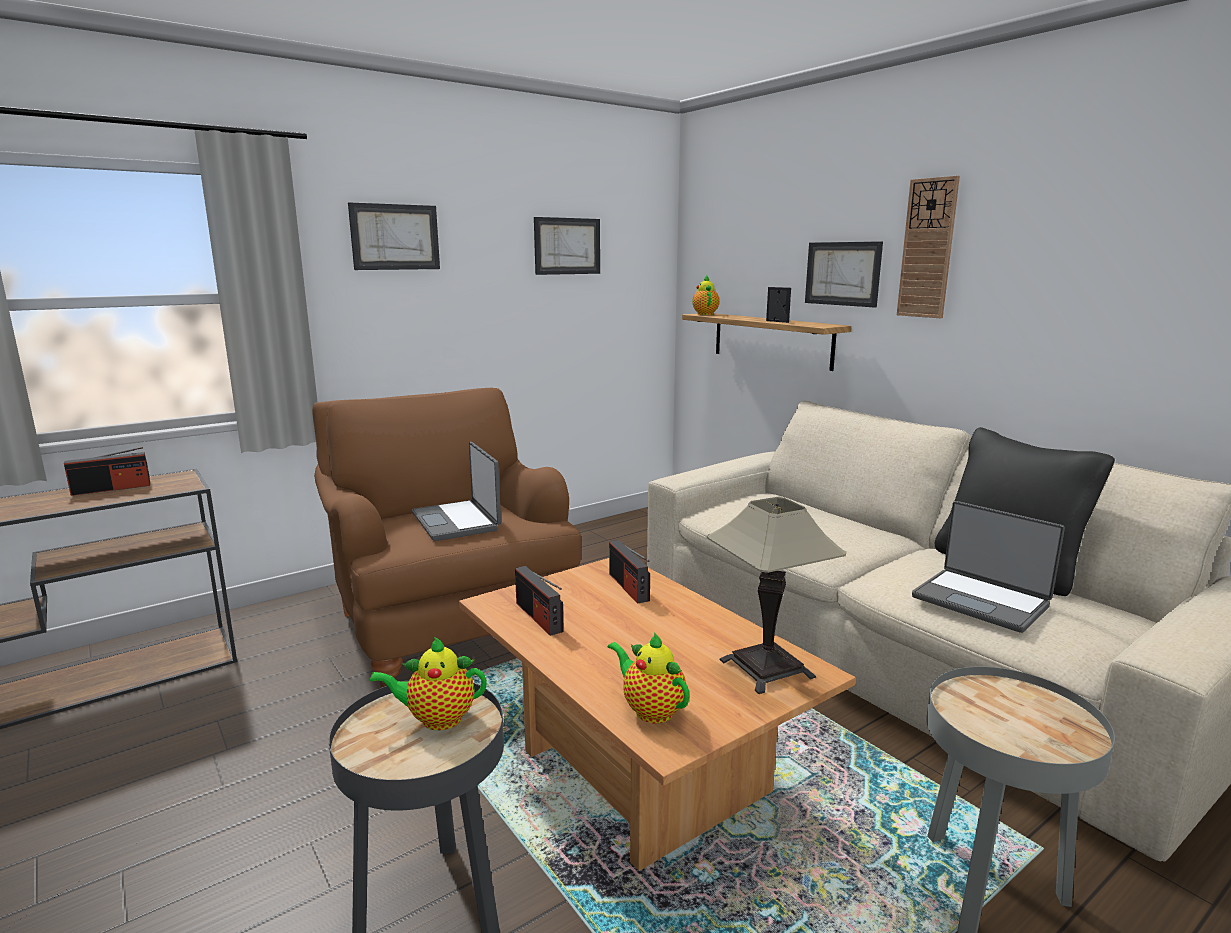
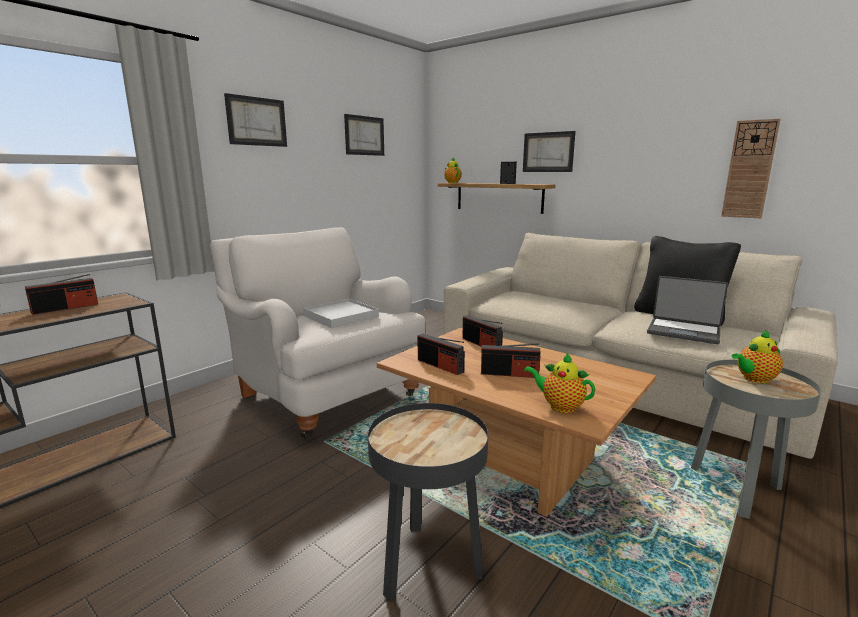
camera: 15 degrees left, 0 degrees up
(437, 719) = (433, 428): teapot -> teapot (754, 379)
(449, 623) = (324, 392): brown armchair -> white armchair
(457, 521) = (341, 316): laptop -> white tray
(625, 644) = (509, 374): none -> radio
(766, 668) = (604, 377): table lamp -> none
(927, 248) = (605, 134): wall clock -> wall clock (749, 169)

